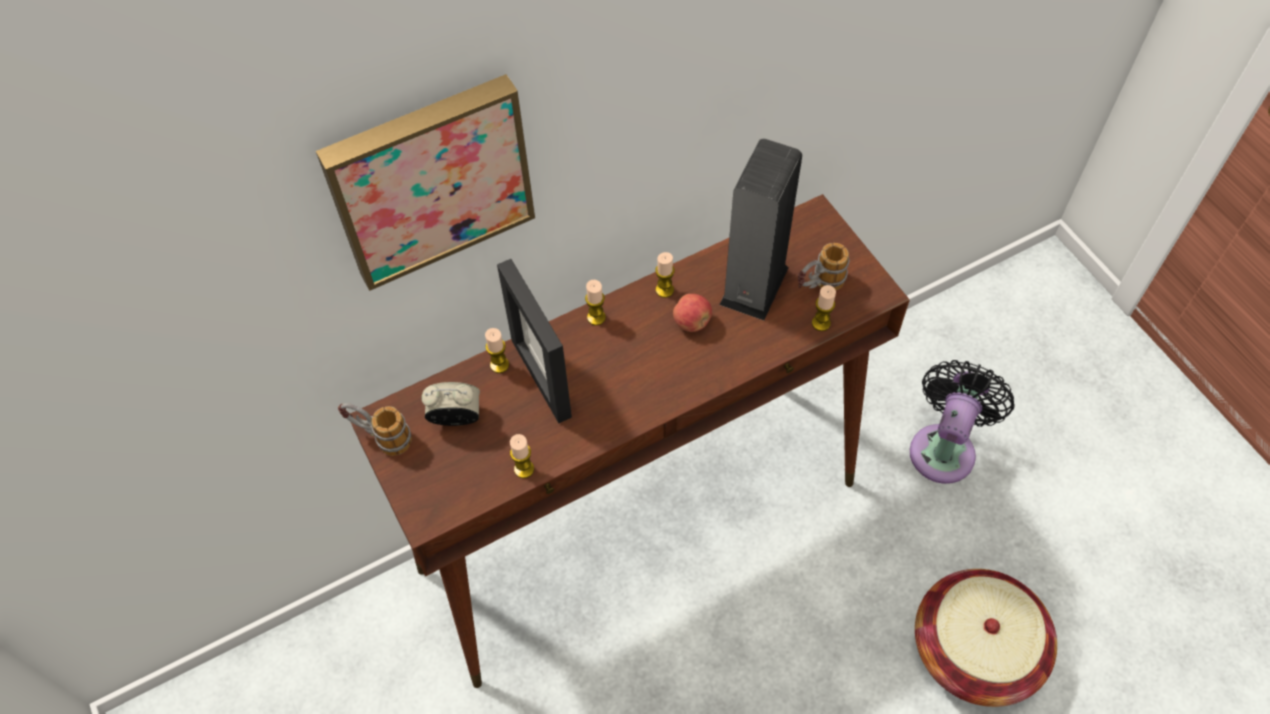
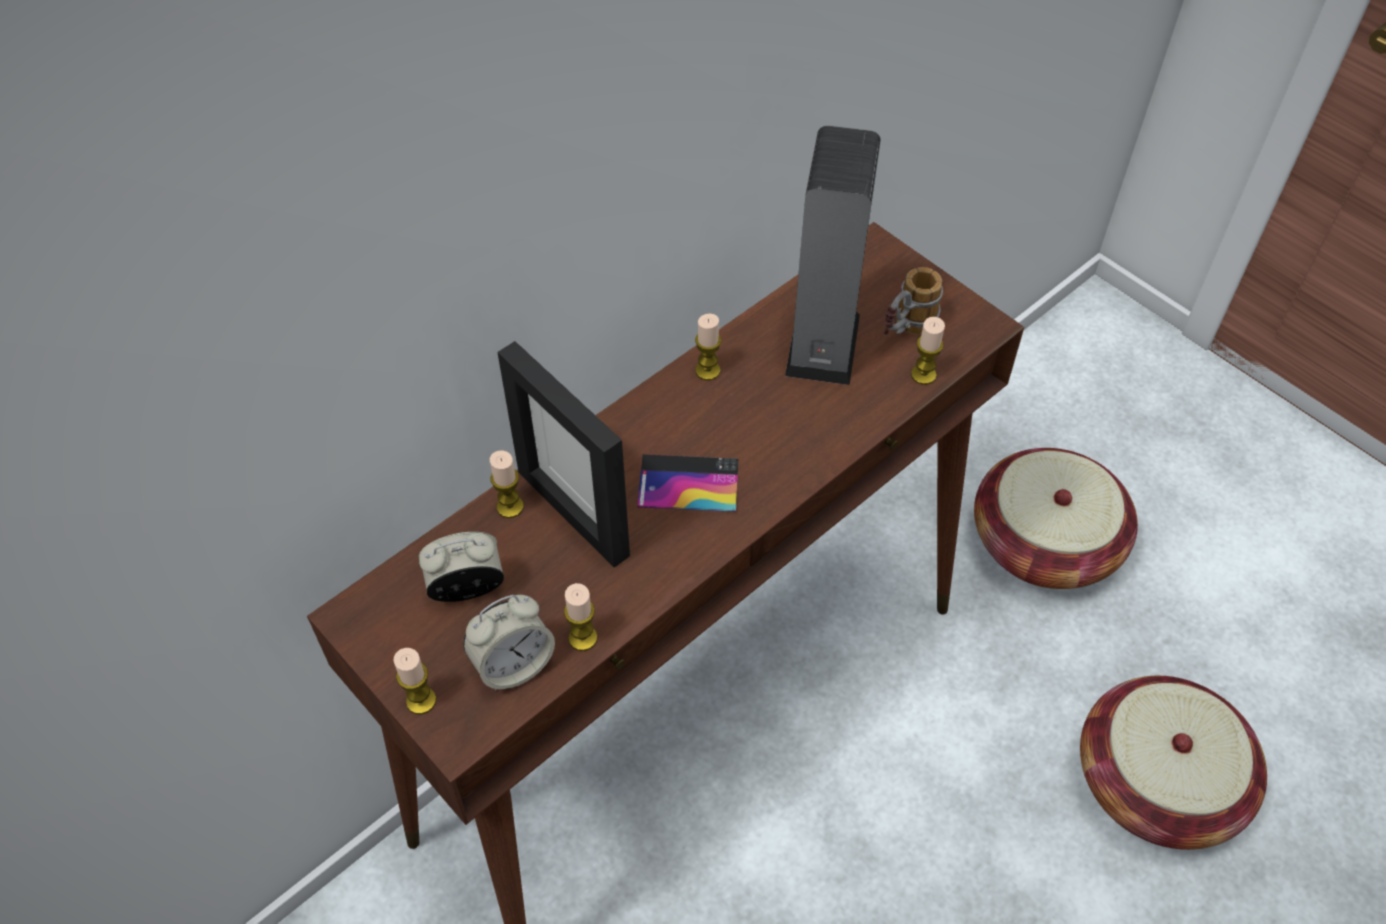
camera: 15 degrees left, 5 degrees down
(380, 437) = (363, 637): mug -> none
(429, 179) = (396, 226): picture -> none
(473, 477) = (513, 664): none -> alarm clock
(596, 317) = (626, 421): candle -> candle (421, 701)
(626, 372) = (688, 483): none -> phone
(692, 322) = (756, 404): apple -> none
(944, 447) = (1044, 543): black fan -> basket

